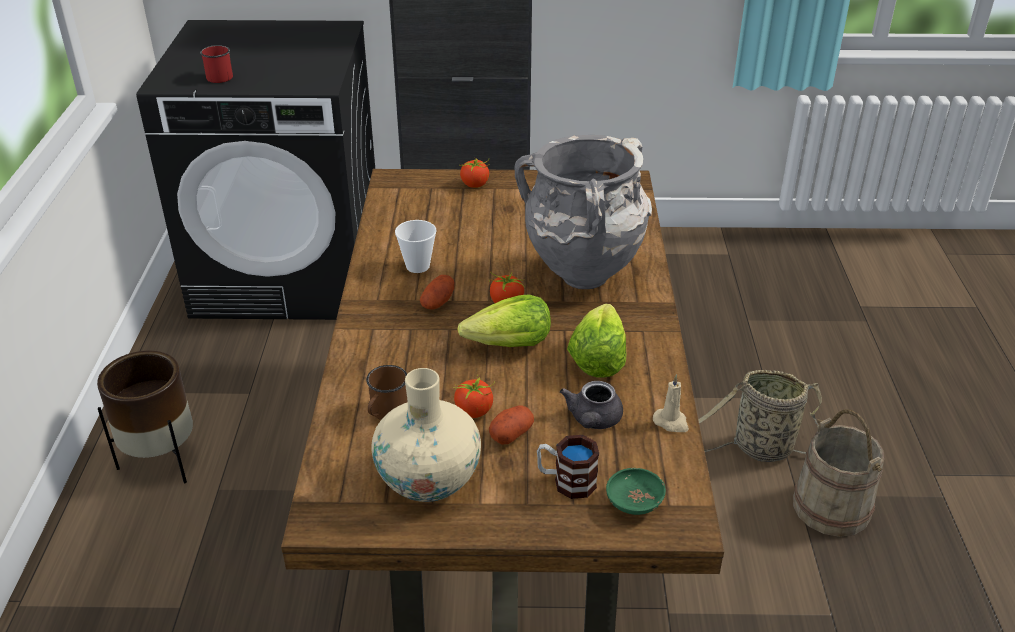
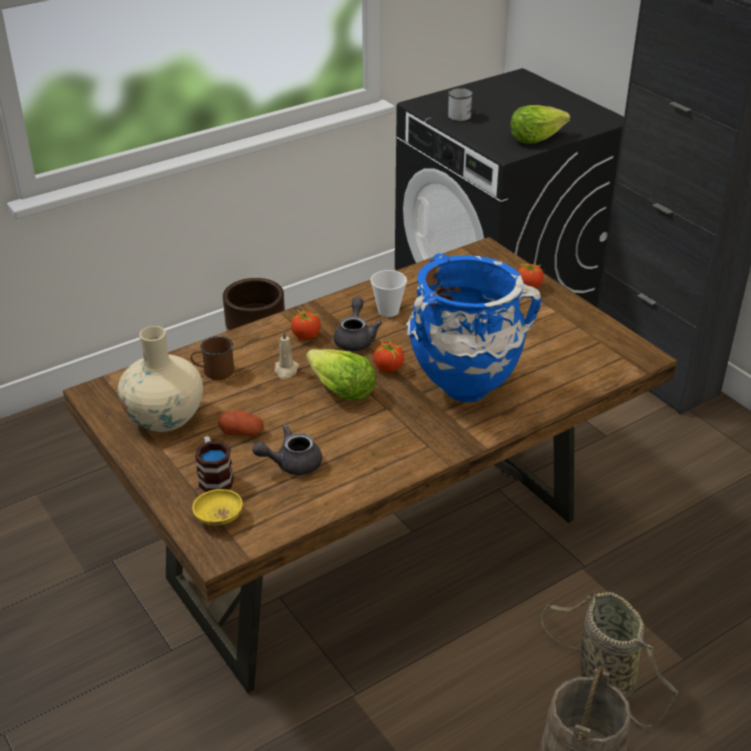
camera: 55 degrees right, 0 degrees up
(217, 76) = (459, 115): red mug -> white mug
(438, 302) = (355, 338): potato -> grey teapot
(474, 411) = (250, 406): tomato -> tomato (306, 336)
(582, 279) = (462, 390): grey vase -> blue vase
(597, 358) = (367, 437): lettuce -> lettuce (535, 138)
(634, 503) = (219, 518): green bowl -> yellow bowl
(671, 422) = (327, 503): beige candle -> beige candle (286, 370)

